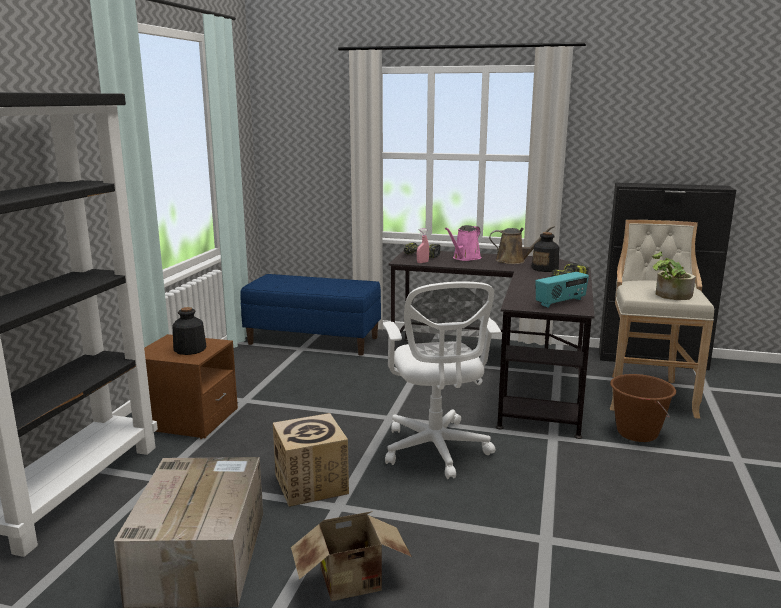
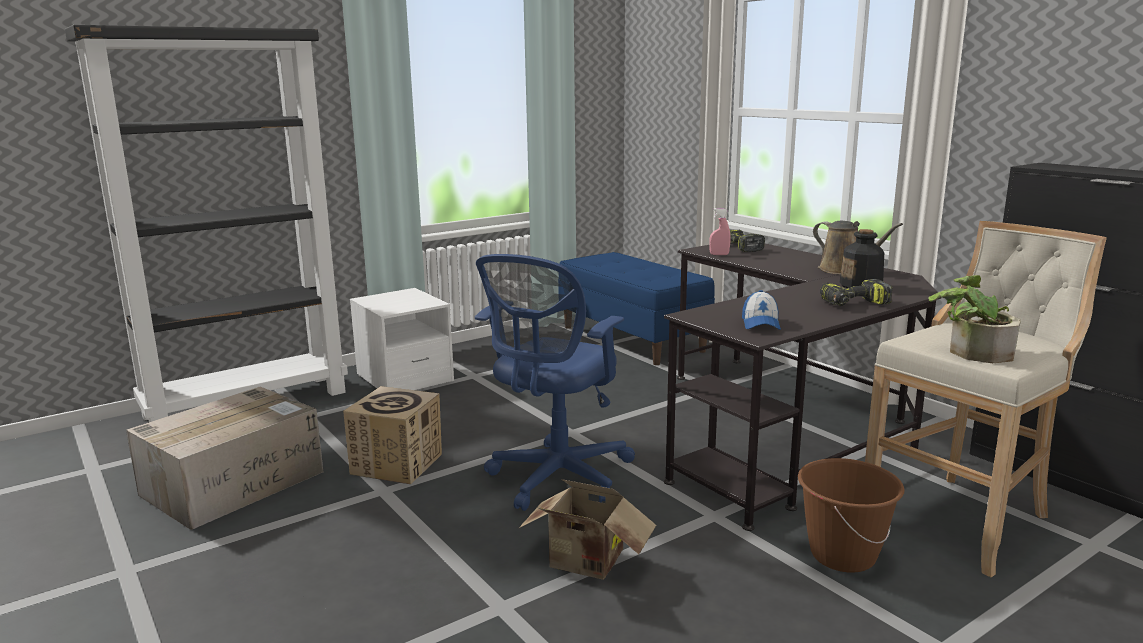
camera: 40 degrees right, 0 degrees up
(188, 420) = (404, 378): brown nightstand -> white nightstand
(189, 349) = (401, 303): bottle -> none
(354, 584) = (282, 556): cardboard box -> cardboard box (586, 564)
(436, 451) = (556, 479): white office chair -> blue office chair
(465, 258) = (786, 258): pink watering can -> none
(561, 302) = (760, 324): radio -> cap

